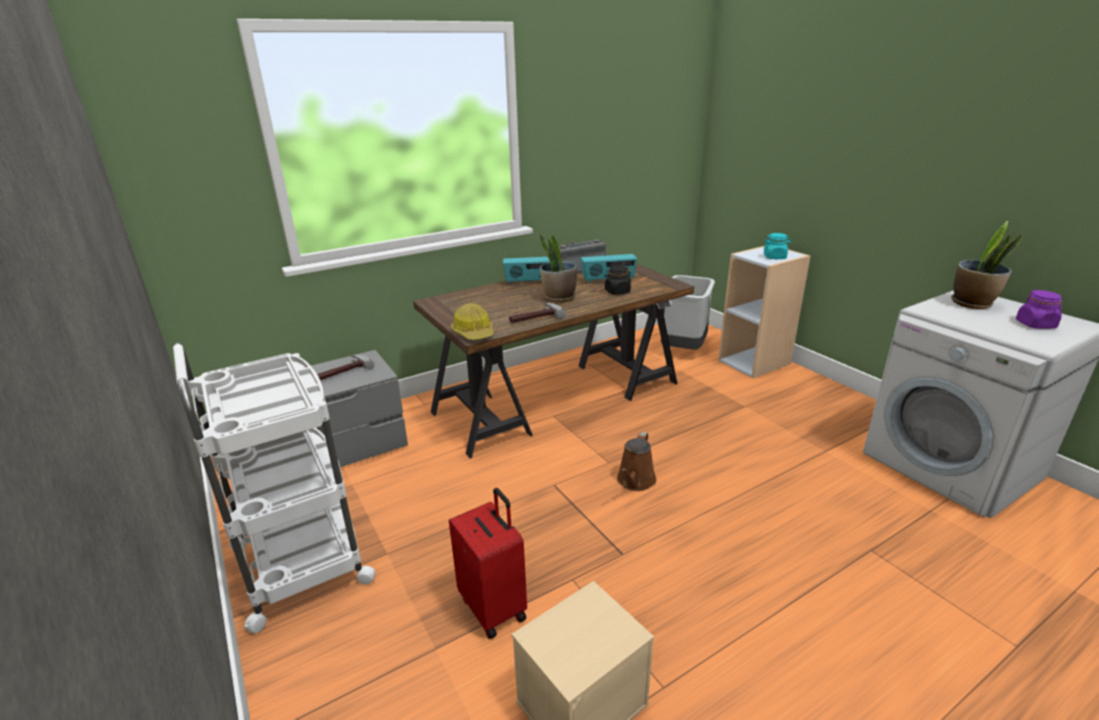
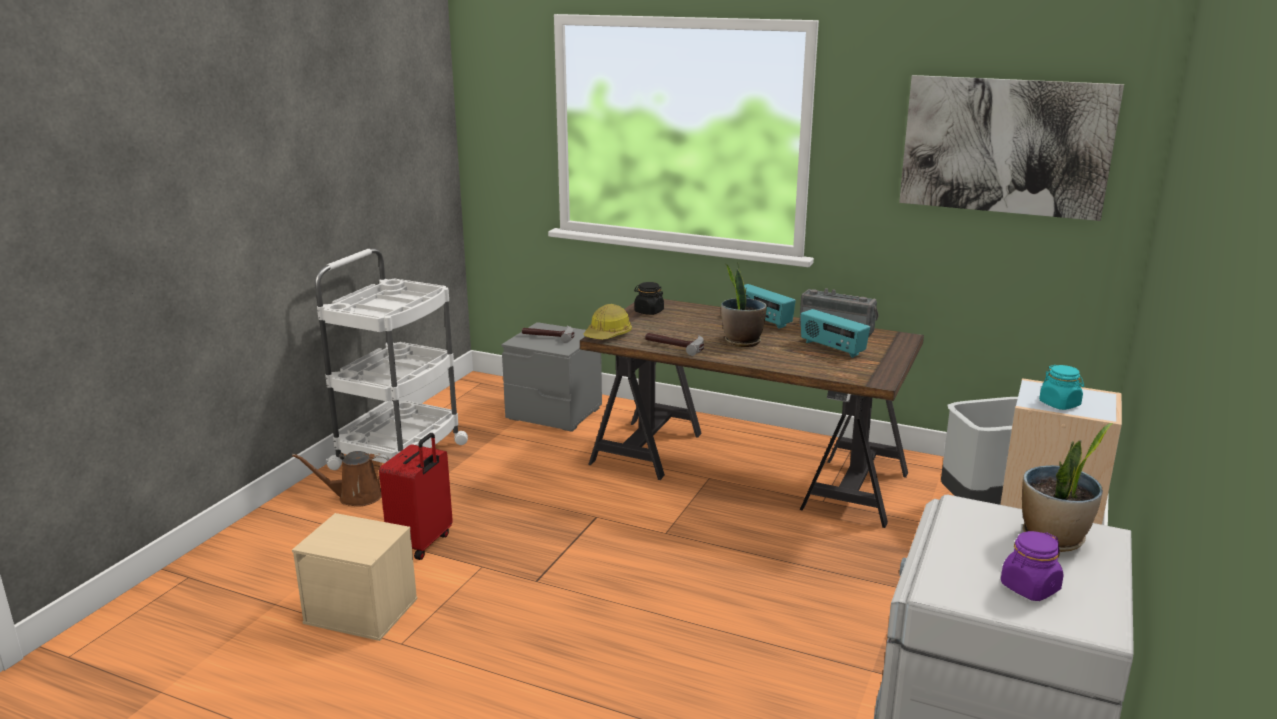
camera: 55 degrees right, 5 degrees down
(617, 292) = (804, 360): black jar -> black jar (648, 311)
(635, 481) = (650, 556): brown watering can -> brown watering can (355, 497)
(636, 113) = (1005, 146): none -> picture

